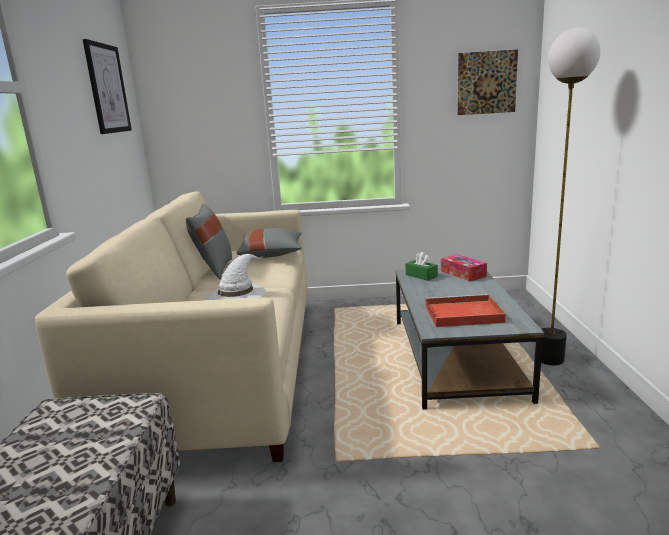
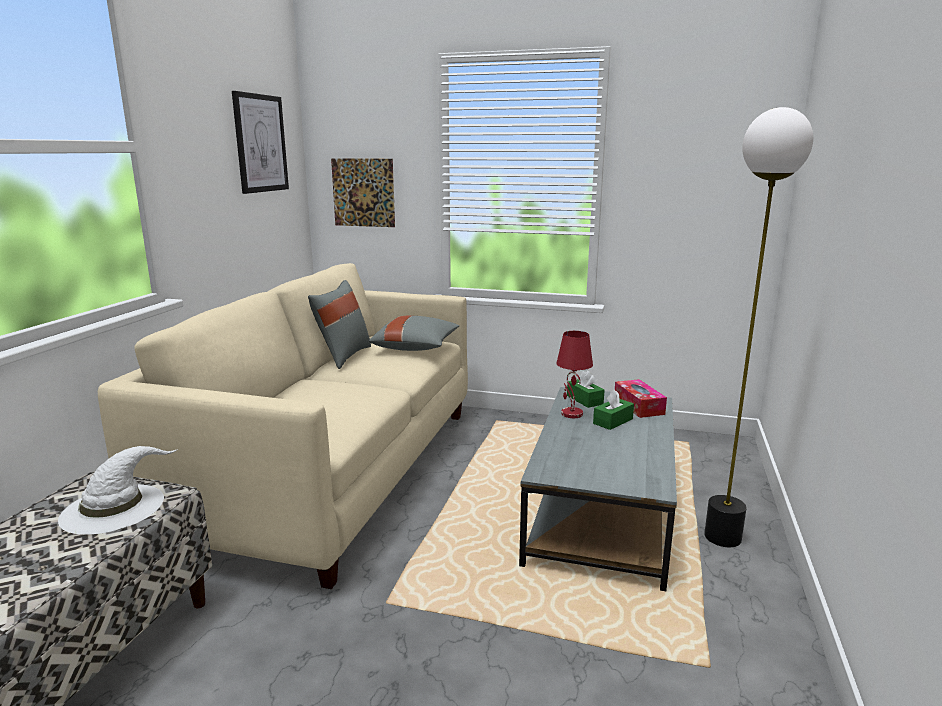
camera: 15 degrees right, 0 degrees up
(236, 294) = (338, 390): white hat -> white hat (114, 507)
(419, 286) = (571, 414): none -> red table lamp
(454, 287) = (613, 421): none -> green tissue box
(461, 314) = (592, 459): red tray -> none
(487, 83) = (720, 160): picture -> picture (363, 192)

